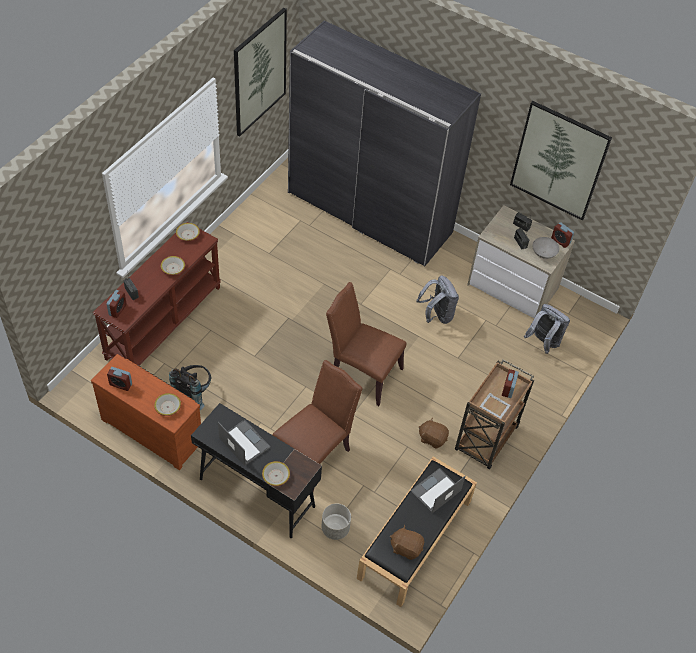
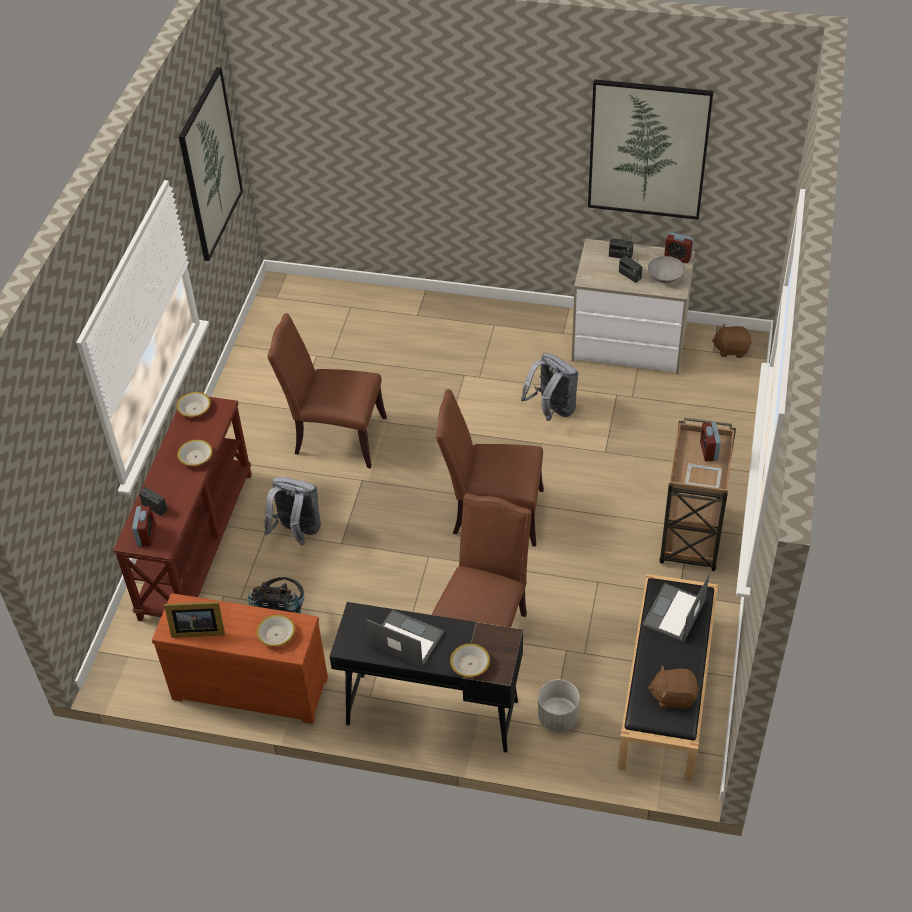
camera: 15 degrees left, 5 degrees down
(120, 384) = (196, 630): alarm clock -> picture frame
(285, 281) = (335, 437): none -> brown chair
(369, 213) = (402, 317): grey wardrobe -> none
(432, 438) = (624, 560): brown plush toy -> brown plush toy (731, 349)
(543, 342) = (701, 396): grey backpack -> grey backpack (297, 532)

